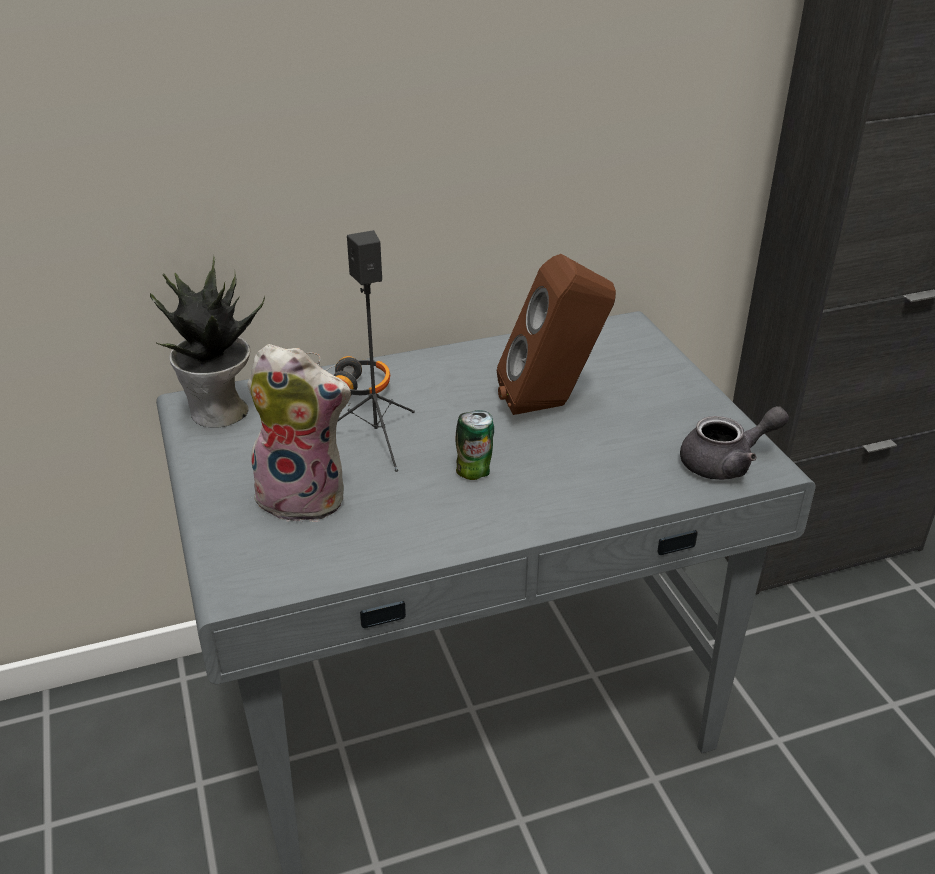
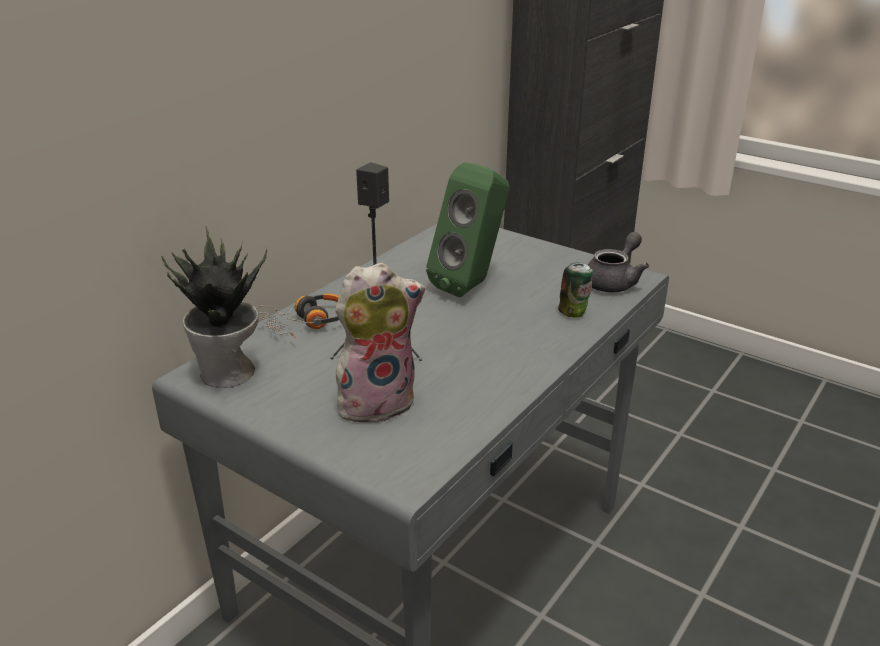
camera: 35 degrees left, 5 degrees down
(474, 472) = (474, 341): can -> can (574, 313)
(552, 405) = (471, 285): brown speaker -> green speaker

